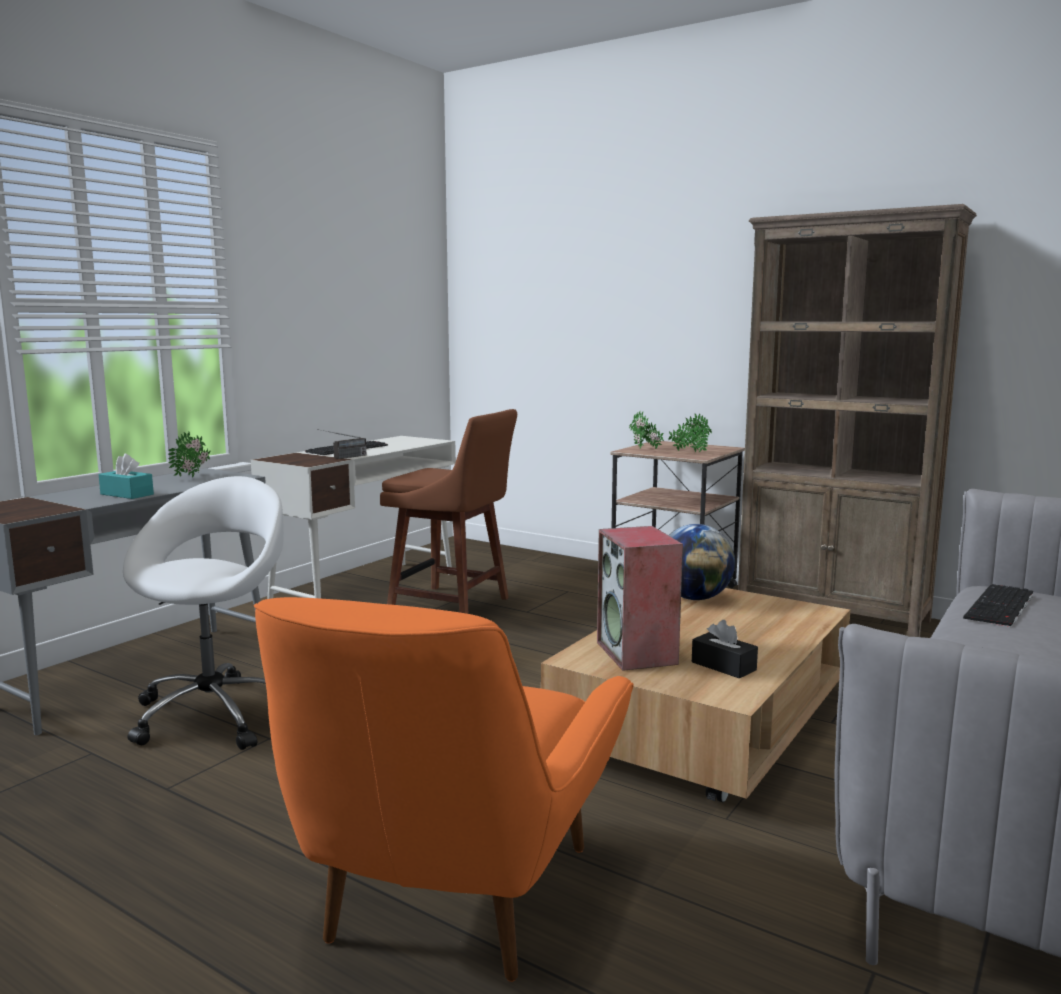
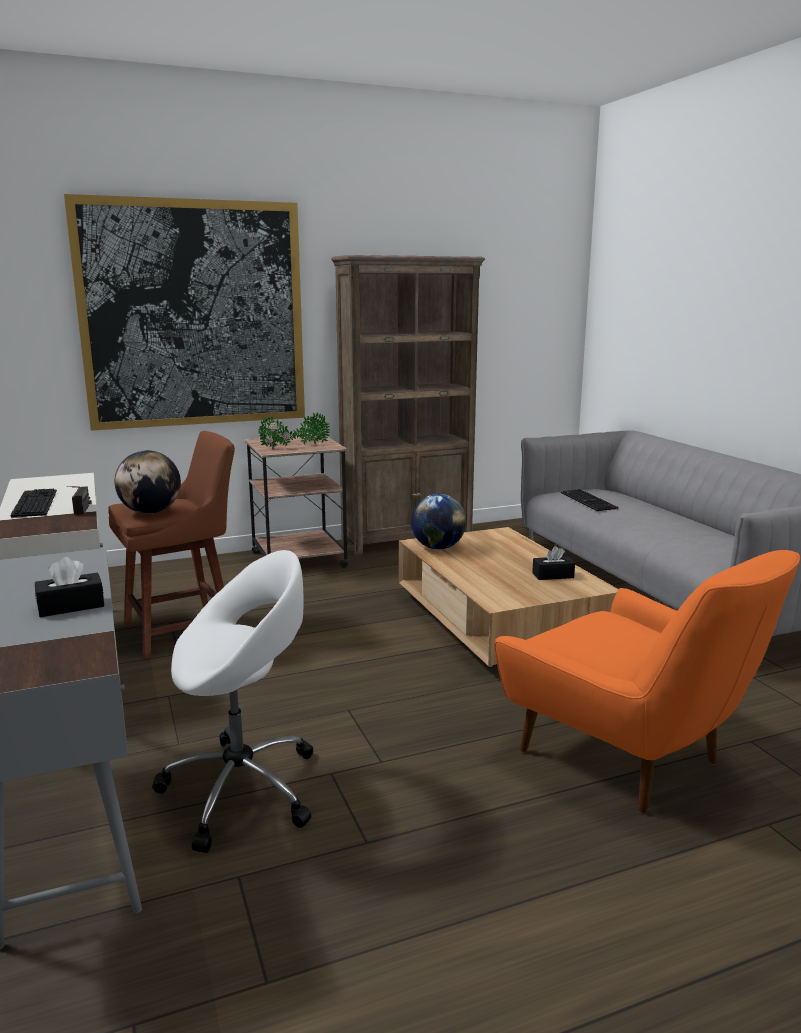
camera: 55 degrees left, 5 degrees up
(127, 494) = (71, 606): turquoise tissue box -> black tissue box
(194, 476) = (34, 570): potted plant -> none
(217, 713) = (245, 788): white office chair -> white office chair turned 105 degrees clockwise
(422, 476) = (150, 512): none -> globe
(619, 298) = (193, 315): none -> picture
(638, 653) = (509, 587): speaker -> none

